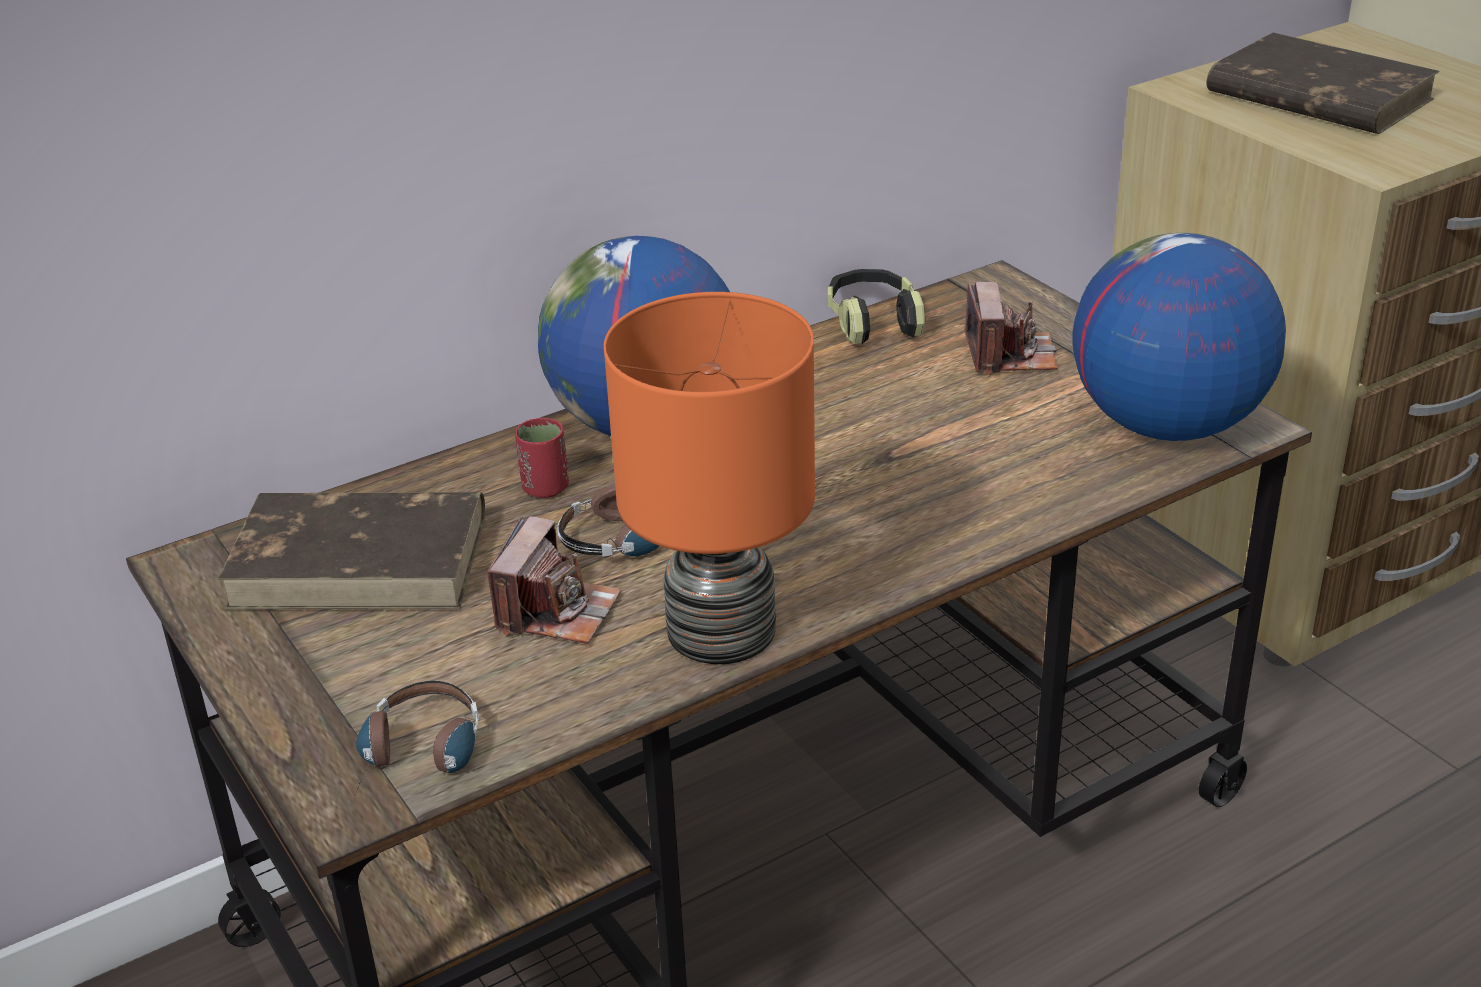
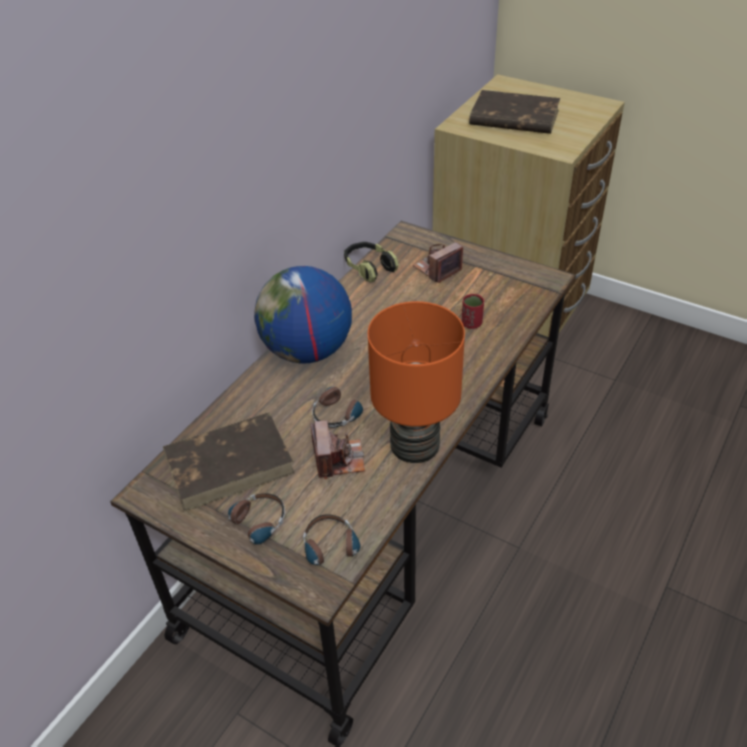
camera: 25 degrees left, 10 degrees up
(314, 671) = (251, 528): none -> headphones
(545, 488) = (286, 398): red cup -> red cup (471, 323)
(1010, 355) = (437, 269): camera -> camera turned 105 degrees counterclockwise
(1165, 425) = (521, 287): globe -> none

